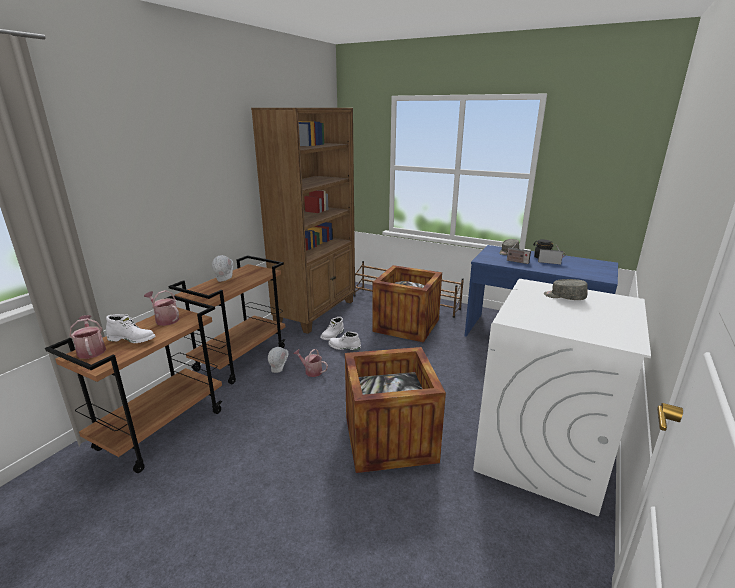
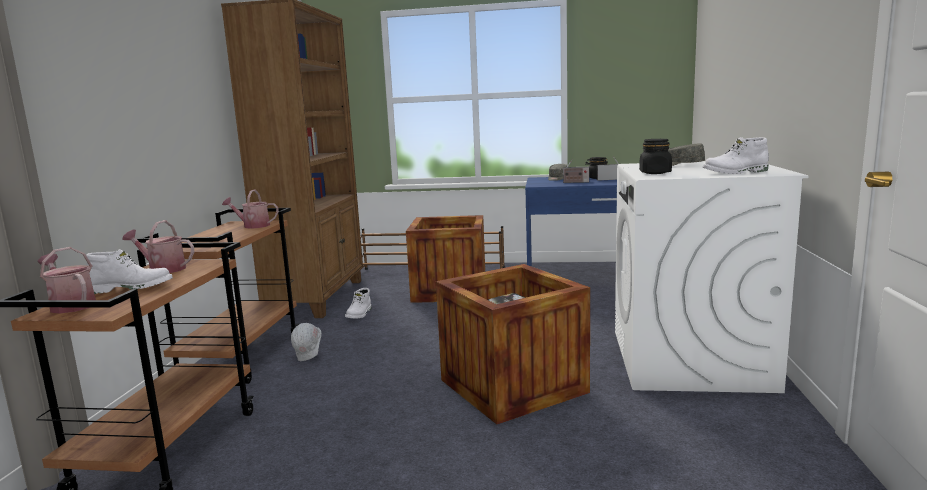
camera: 20 degrees left, 10 degrees down
(225, 278) = (211, 233): white hard hat -> none
(311, 371) = (357, 350): watering can -> watering can (253, 226)
(344, 347) = (384, 321): white boot -> white boot (735, 172)
(523, 310) = (655, 173): none -> black jar

